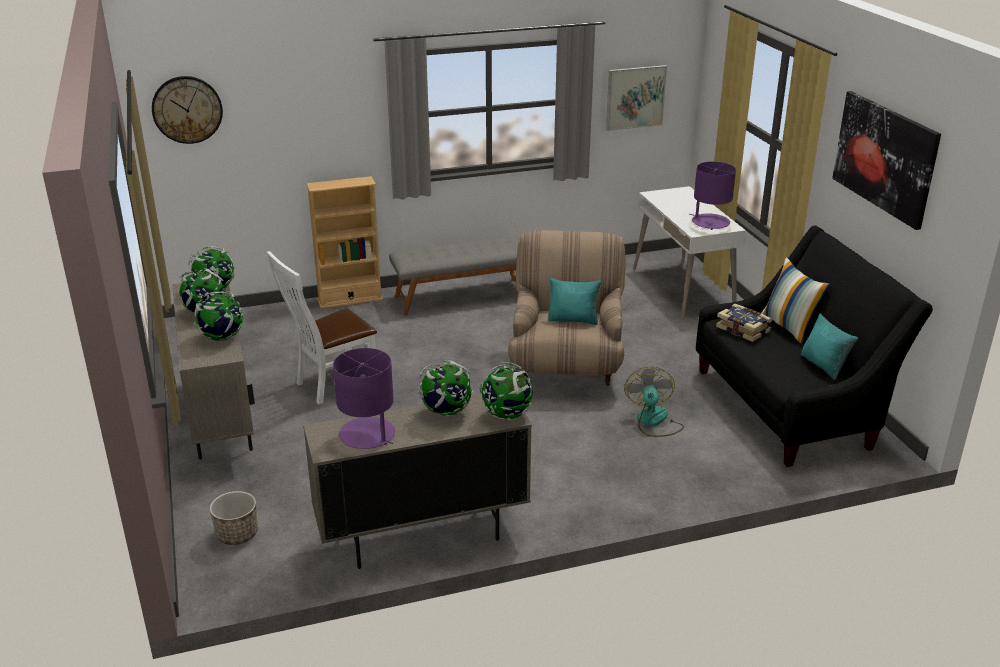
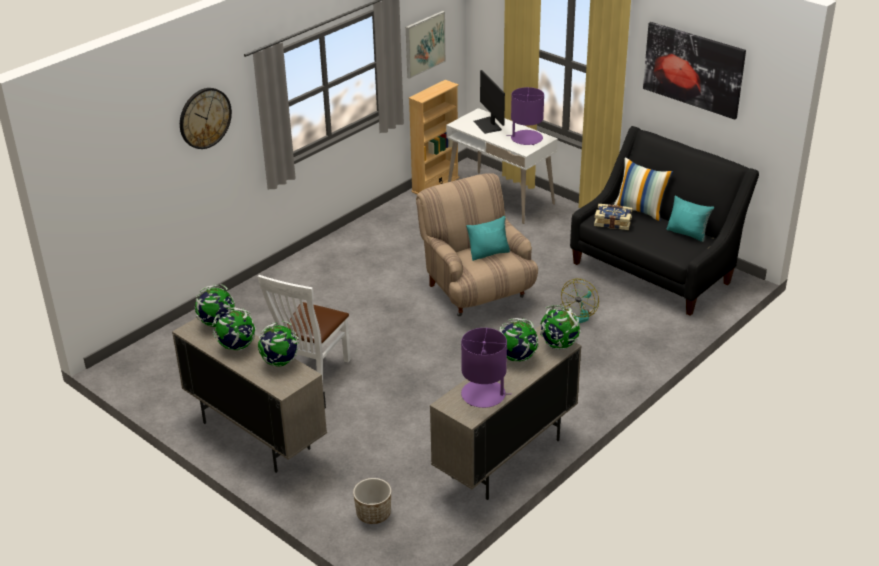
camera: 30 degrees left, 5 degrees up
(187, 109) = (98, 164): wall clock -> wall clock (204, 118)
(350, 299) = (242, 293): beige bookcase -> beige bookcase (435, 185)
(461, 296) = (335, 259): grey bench -> none
(653, 422) = (578, 314): fan -> fan turned 120 degrees counterclockwise
(682, 202) = (488, 125): none -> monitor

